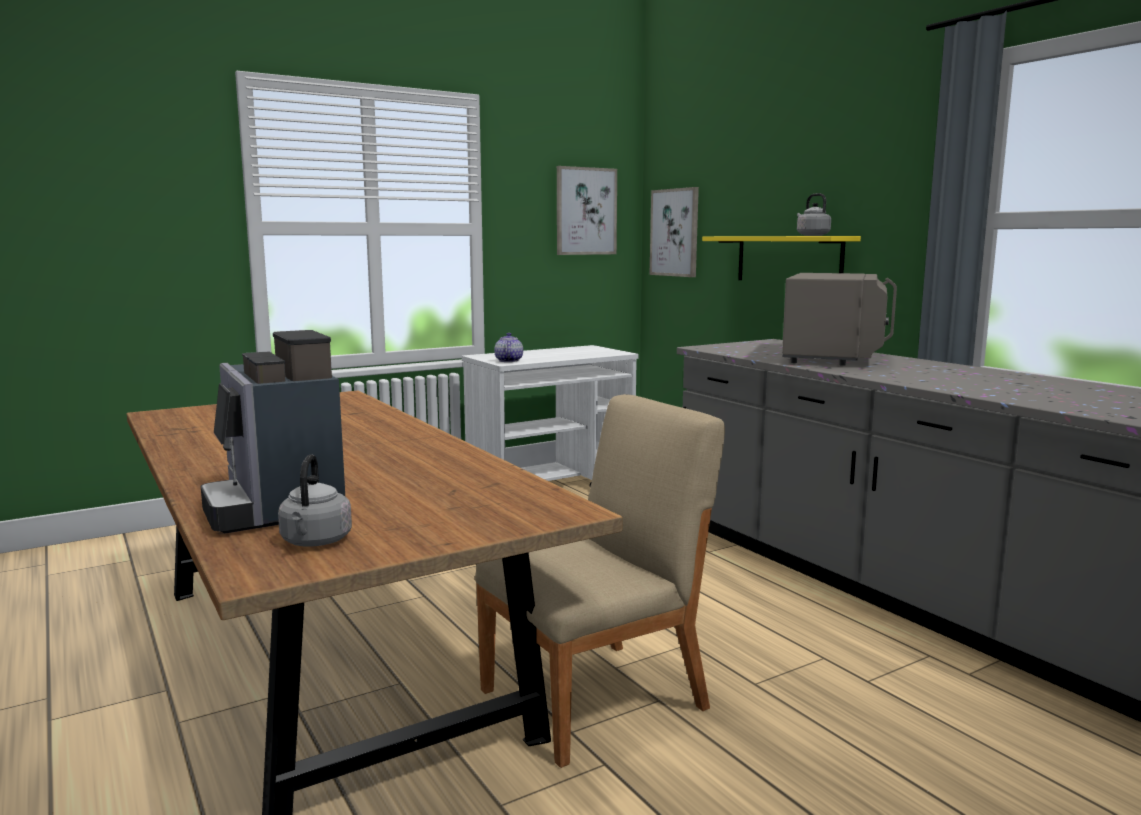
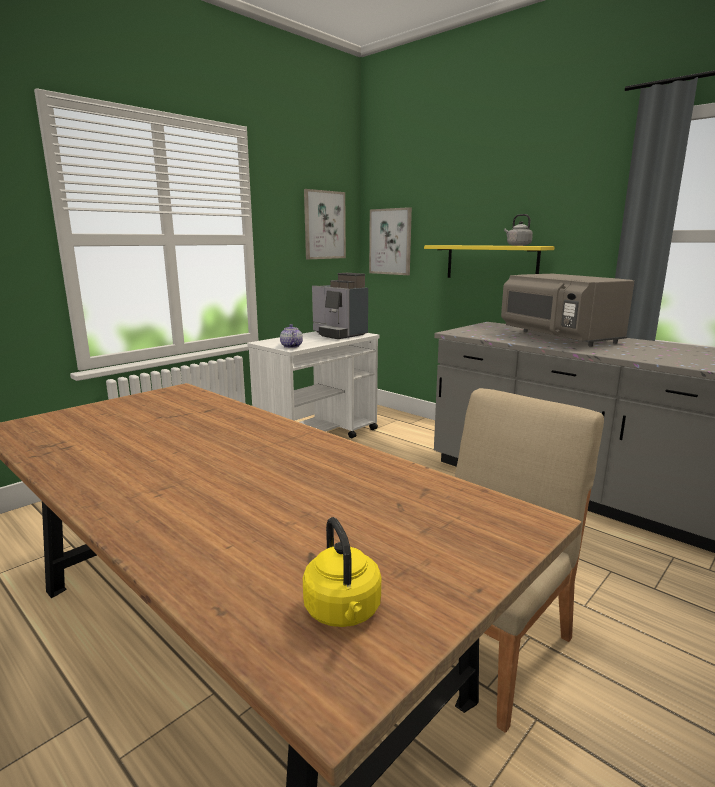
camera: 15 degrees left, 5 degrees up
(276, 507) = (247, 555): coffee machine -> coffee machine (339, 334)
(315, 542) = (343, 612): grey kettle -> yellow kettle
(835, 357) = (558, 337): grey microwave -> grey microwave turned 150 degrees clockwise

